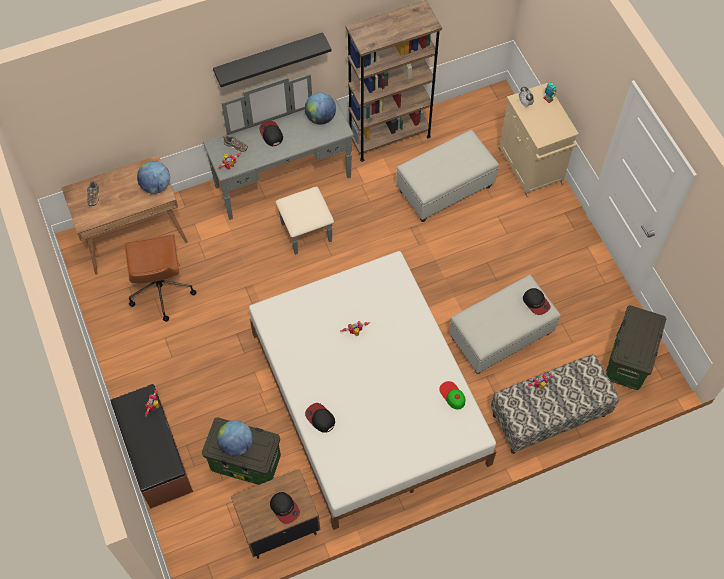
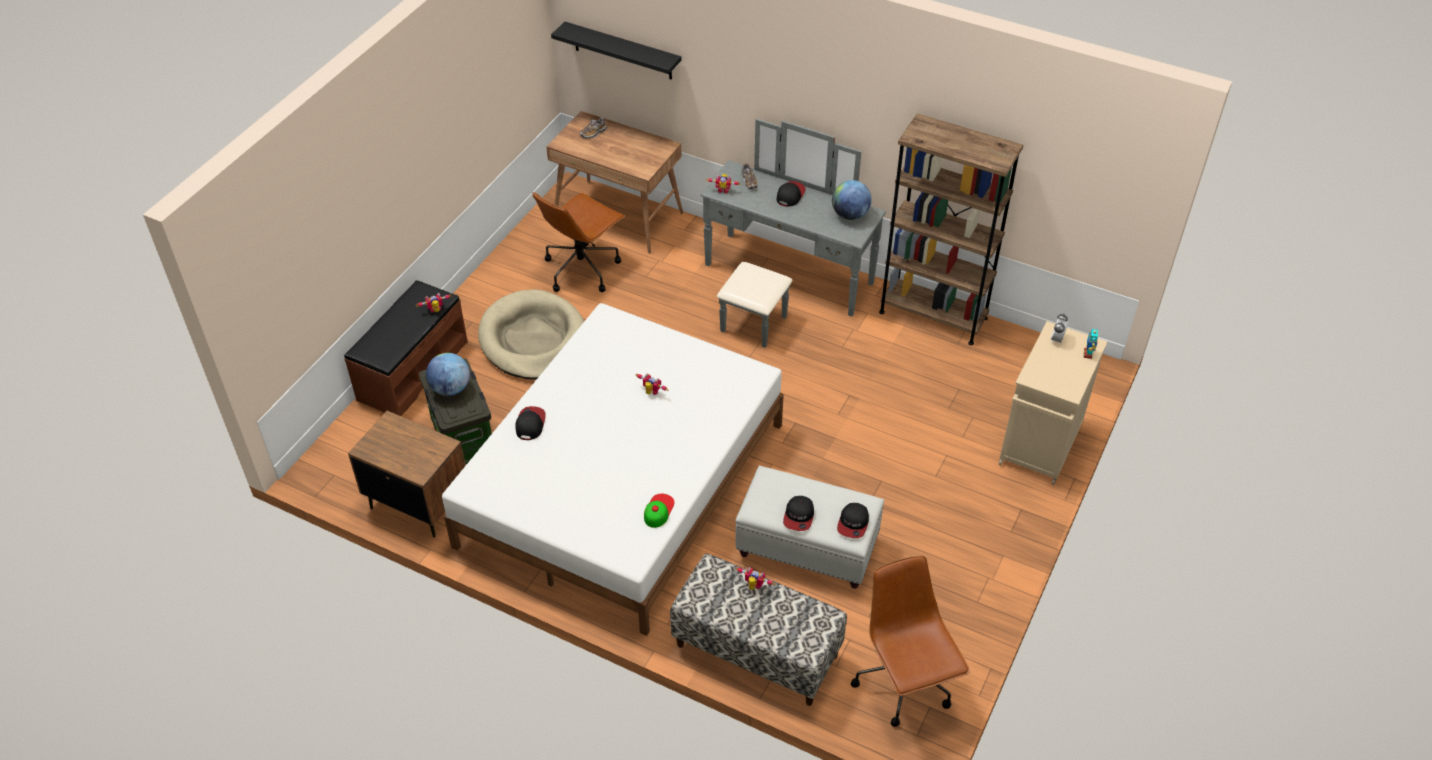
camera: 50 degrees right, 15 degrees down
(156, 186) = (647, 161): globe -> none
(199, 363) = (534, 340): none -> beige dog bed
(269, 58) = (823, 99): black shelf -> black shelf (622, 51)
(285, 508) = (408, 456): cap -> cap (799, 516)
(445, 188) = (927, 393): white ottoman -> none
(628, 359) = (904, 683): storage box -> brown office chair

